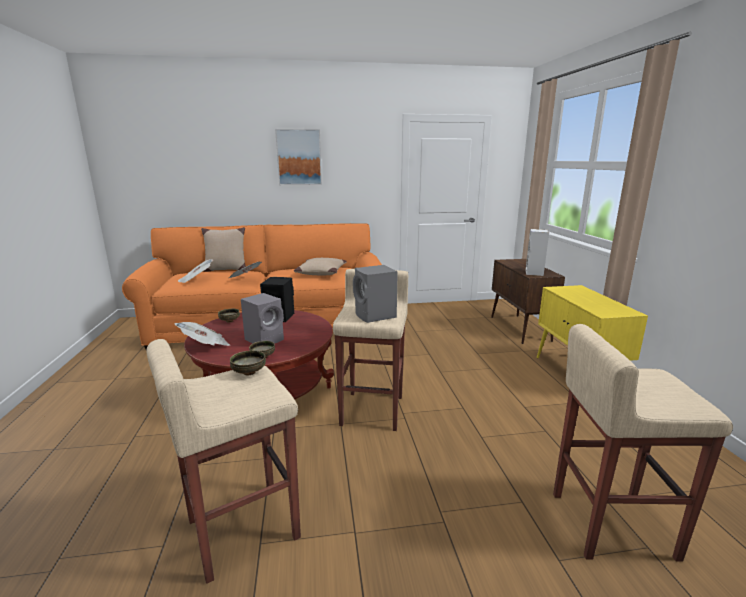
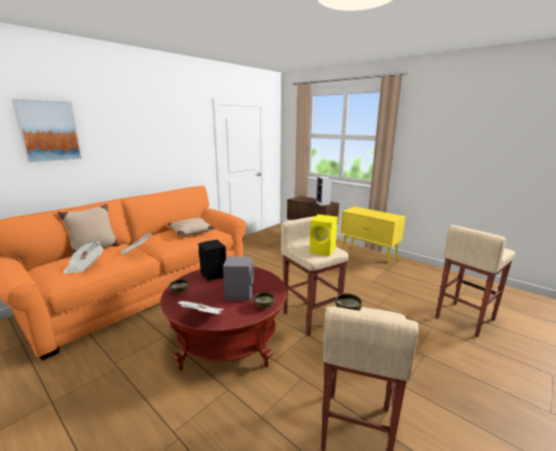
camera: 40 degrees left, 0 degrees up
(299, 157) = (137, 133): picture -> picture (49, 131)
(375, 316) = (323, 250): grey speaker -> yellow speaker

